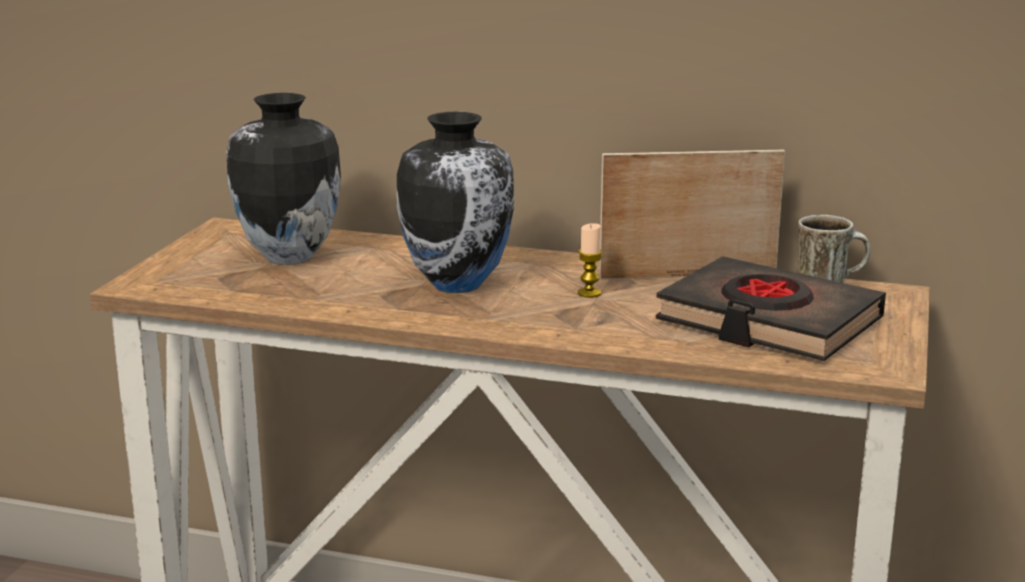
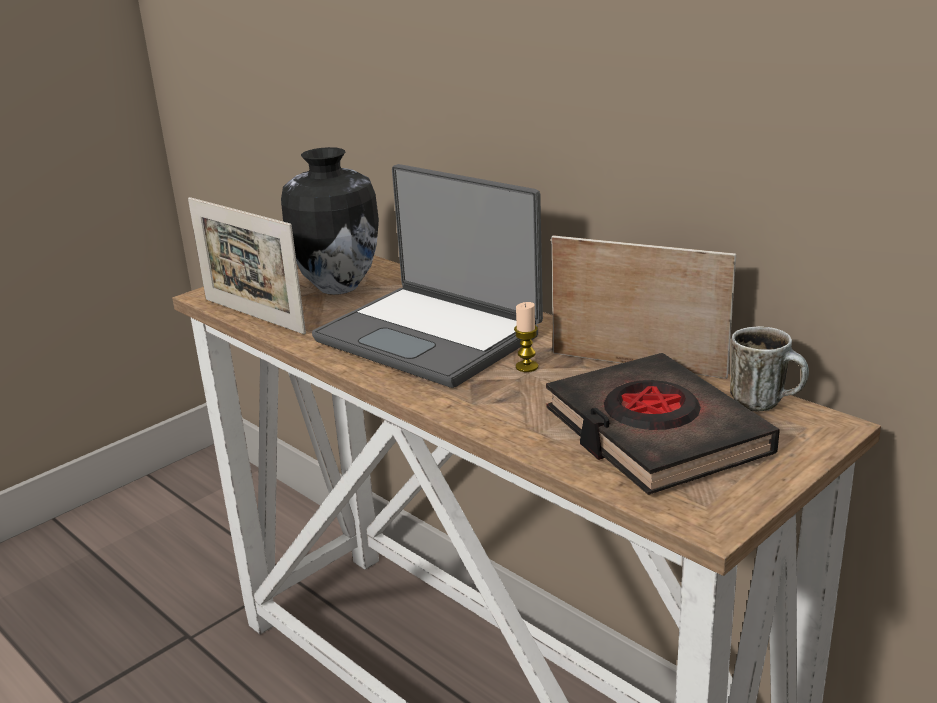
camera: 30 degrees right, 5 degrees up
(227, 295) = (253, 316): none -> picture frame
(458, 284) = (431, 336): vase -> laptop

